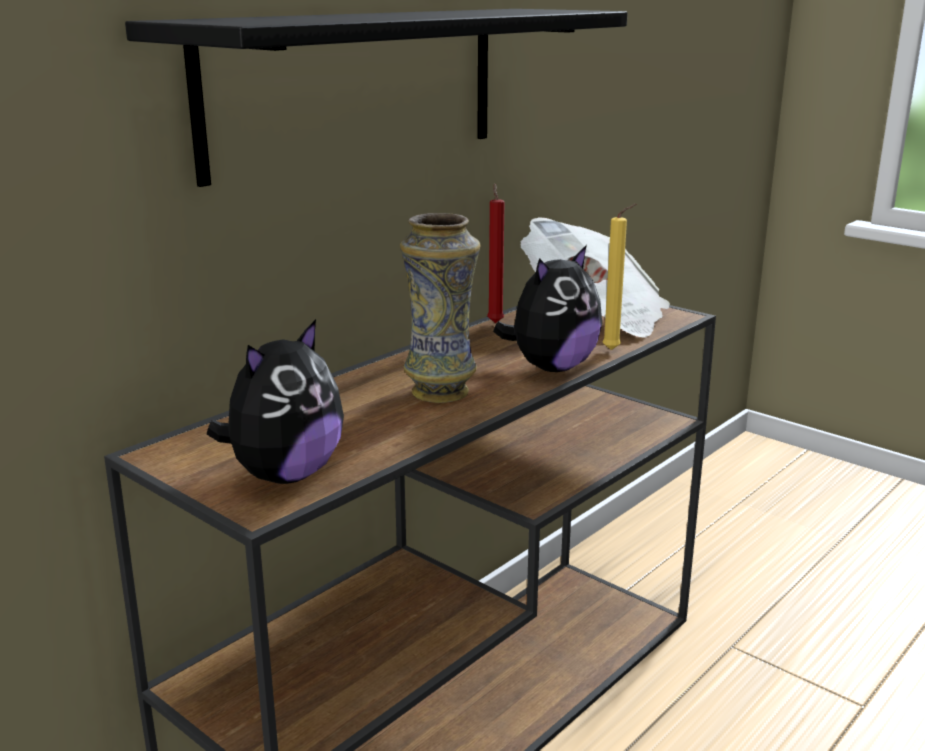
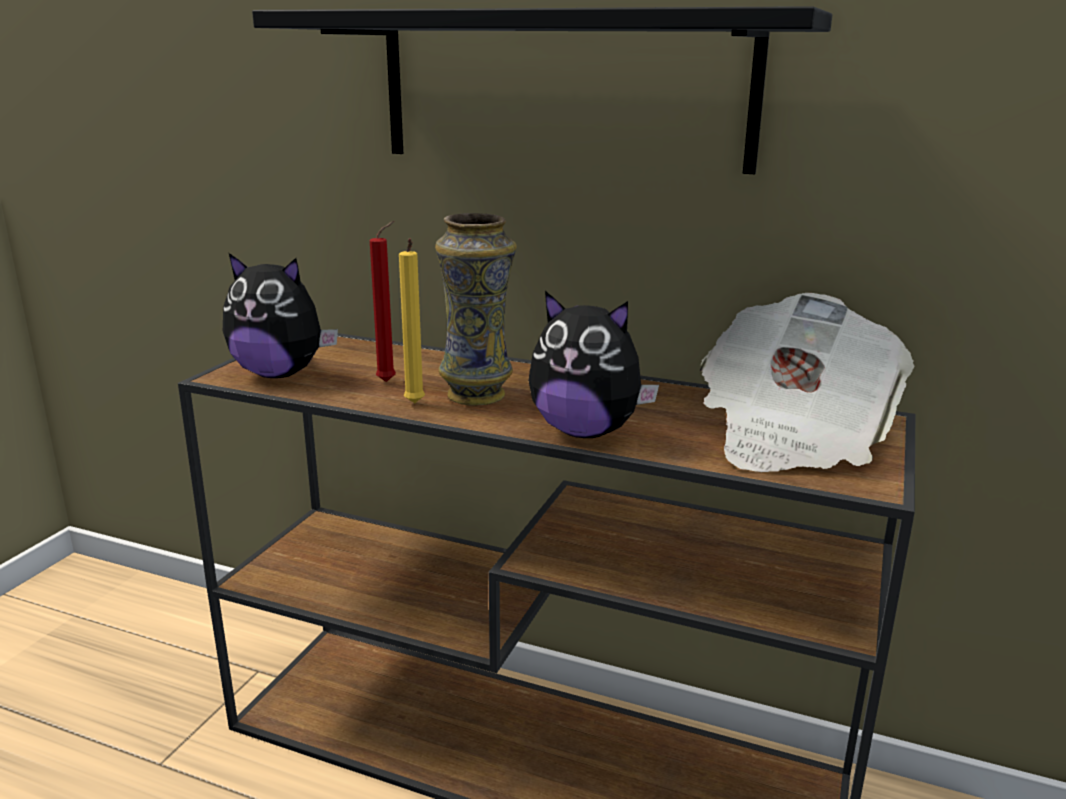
camera: 70 degrees right, 0 degrees up
(495, 322) = (699, 390): red candle -> red candle (389, 381)
(614, 350) = (675, 456): yellow candle -> yellow candle (414, 404)

